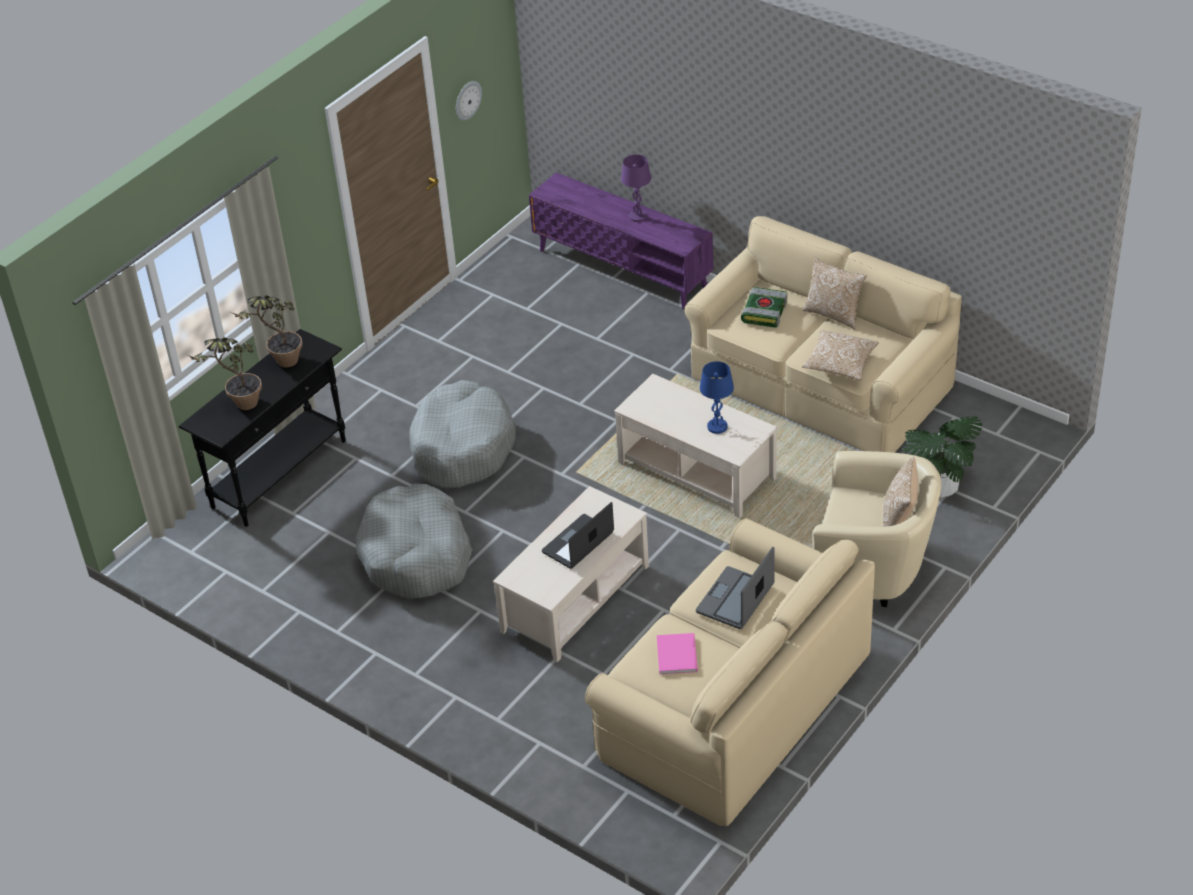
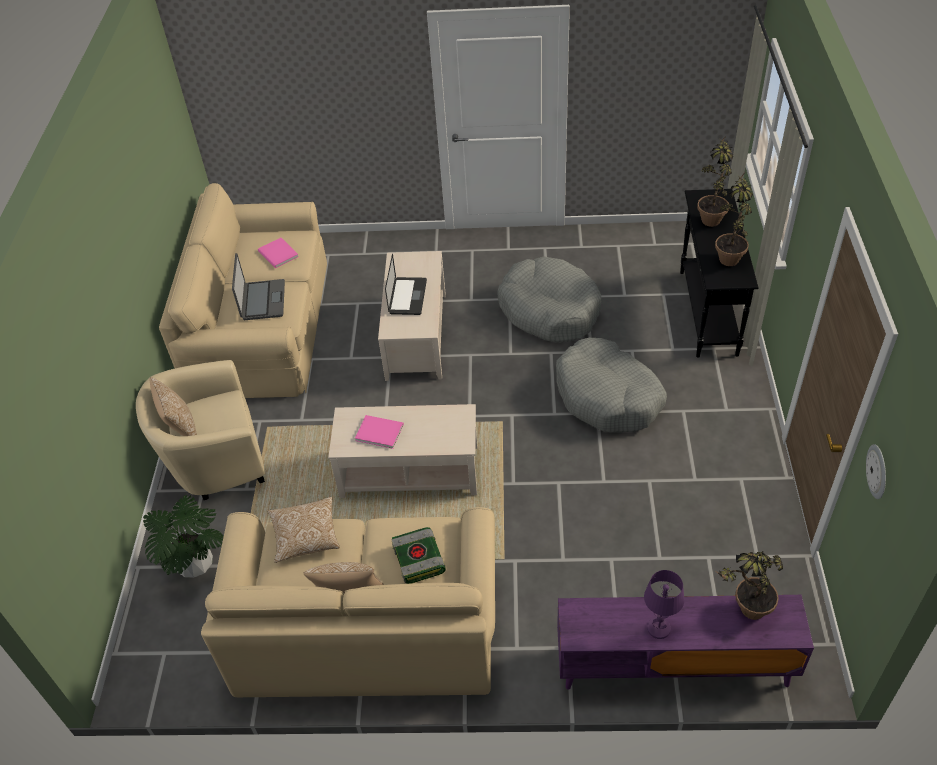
camera: 145 degrees right, 5 degrees up
(574, 202) = (744, 611): none -> potted plant
(717, 427) = (378, 431): blue table lamp -> pink book

